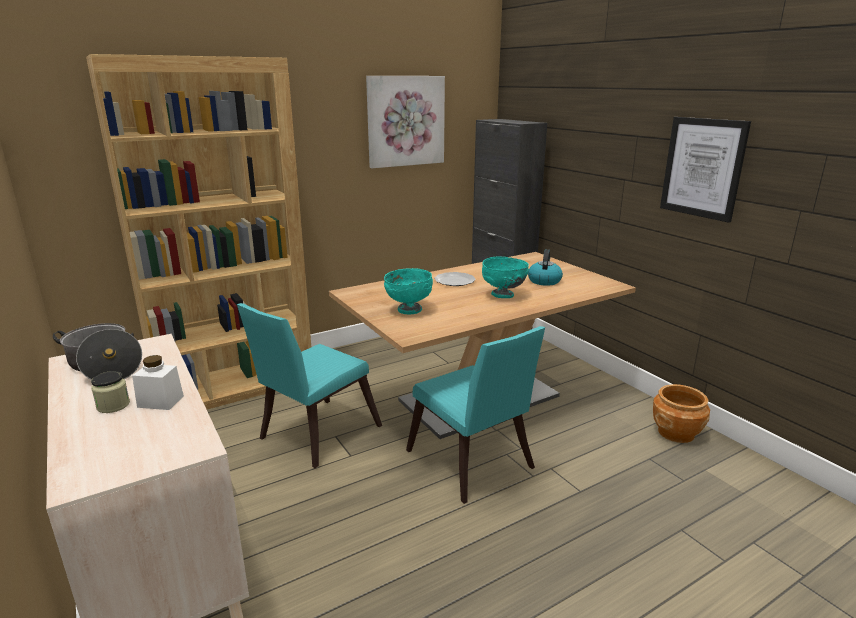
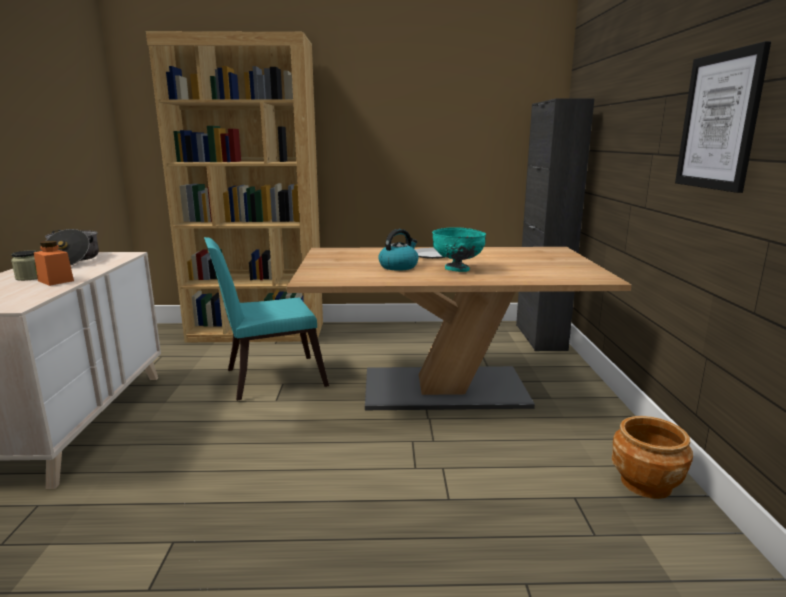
camera: 30 degrees right, 5 degrees down
(160, 401) = (55, 281): white jar -> orange jar
(405, 121) = (452, 104): picture -> none
(409, 310) = (346, 266): turquoise bowl -> none
(472, 465) = (367, 439): turquoise chair -> none
(544, 281) = (526, 266): kettle -> kettle (398, 266)

